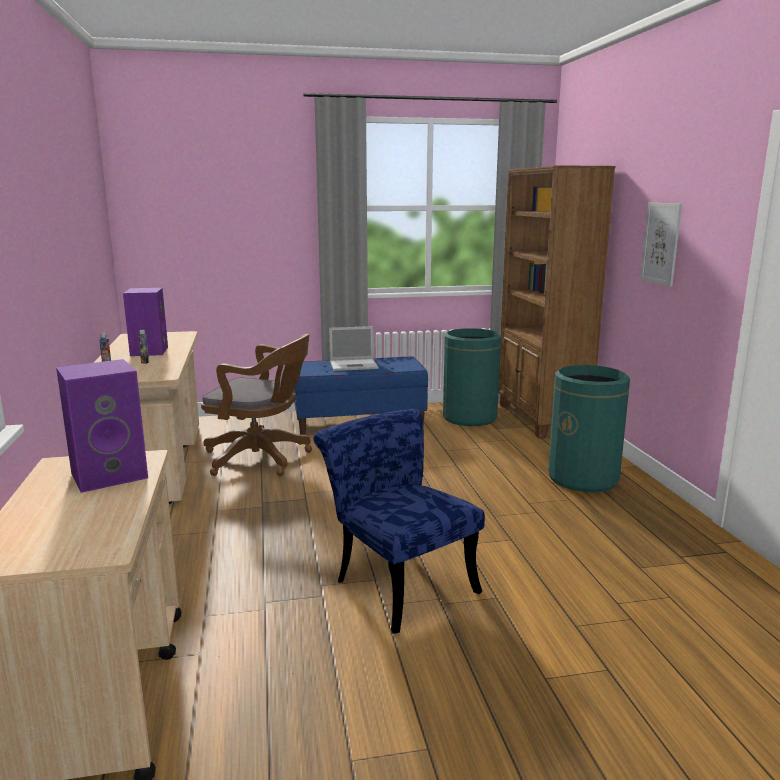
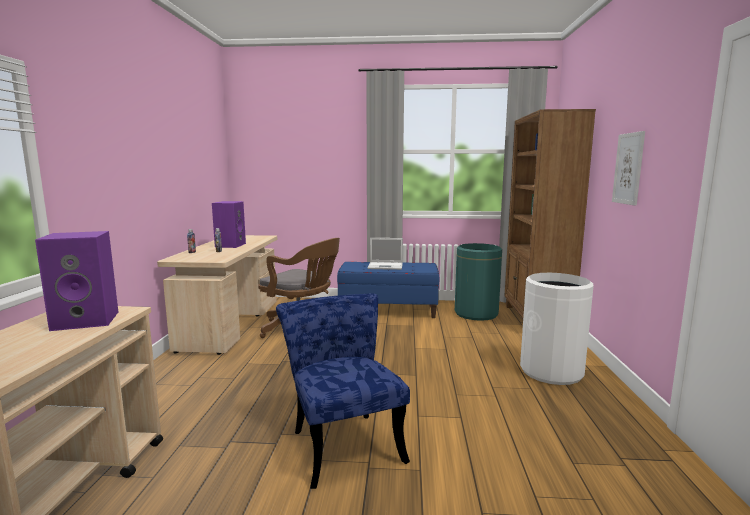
camera: 15 degrees right, 5 degrees down
(583, 478) = (551, 371): green trash can -> white trash can

